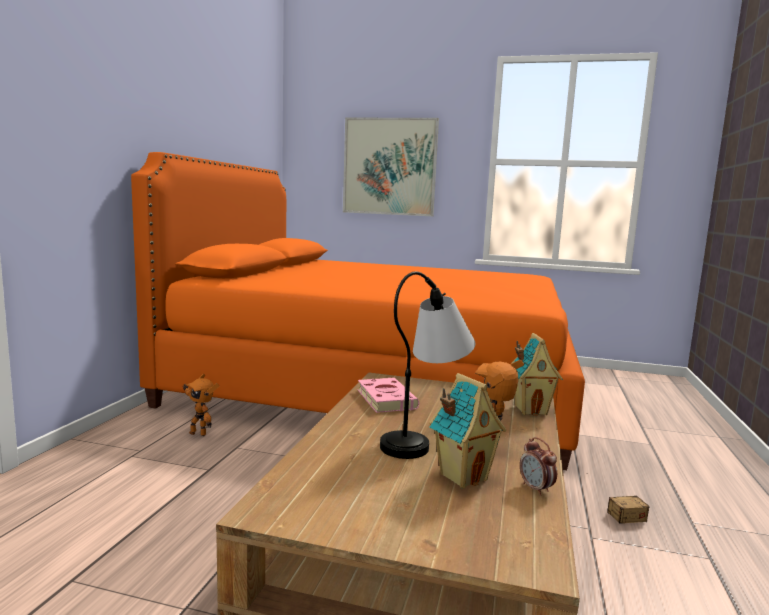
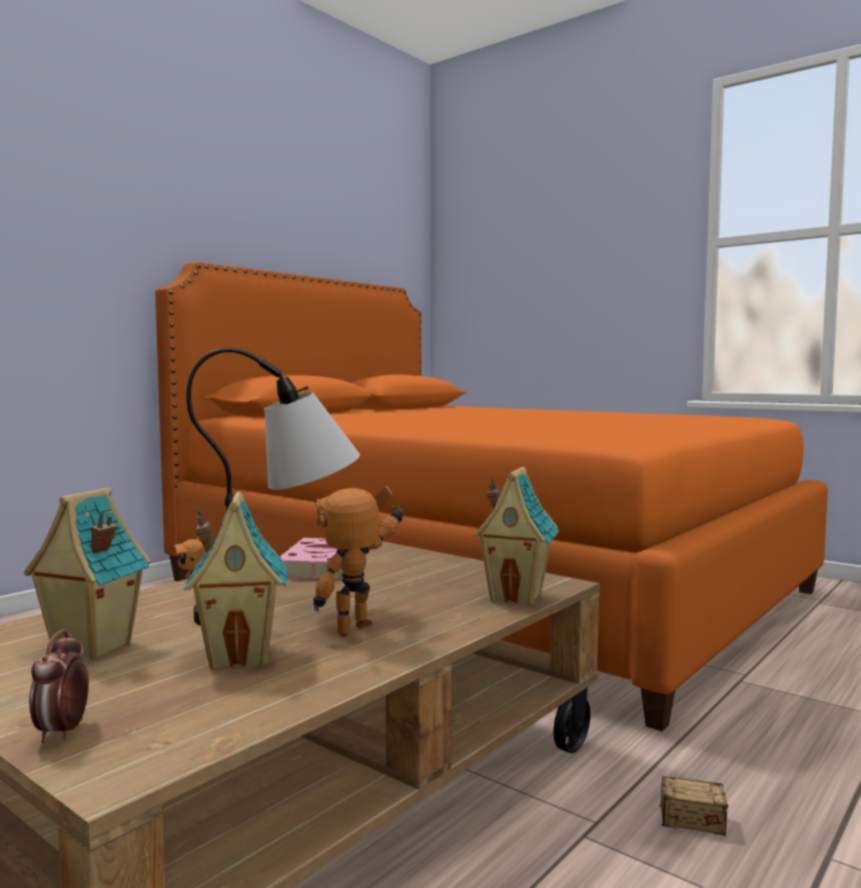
camera: 25 degrees right, 5 degrees down
(363, 487) = (90, 648): none -> toy house
(389, 167) = (562, 269): picture -> none
(536, 489) = (314, 686): alarm clock -> alarm clock (62, 732)

